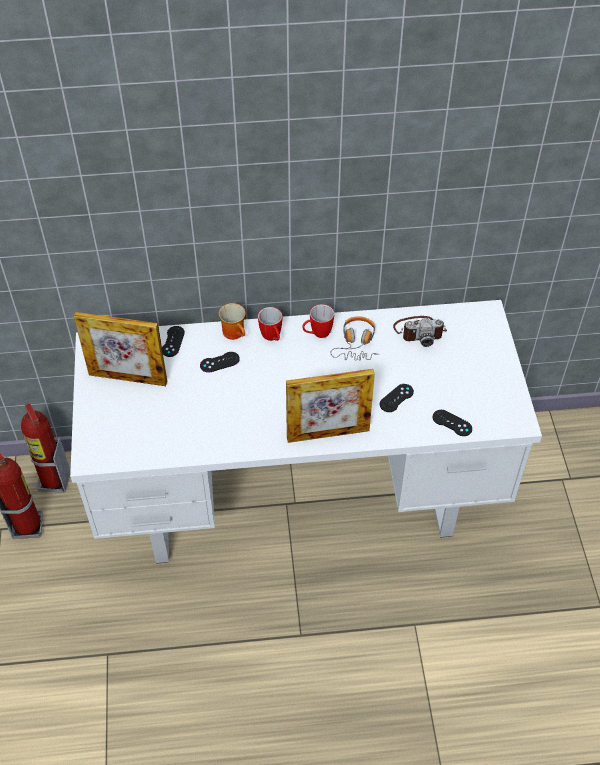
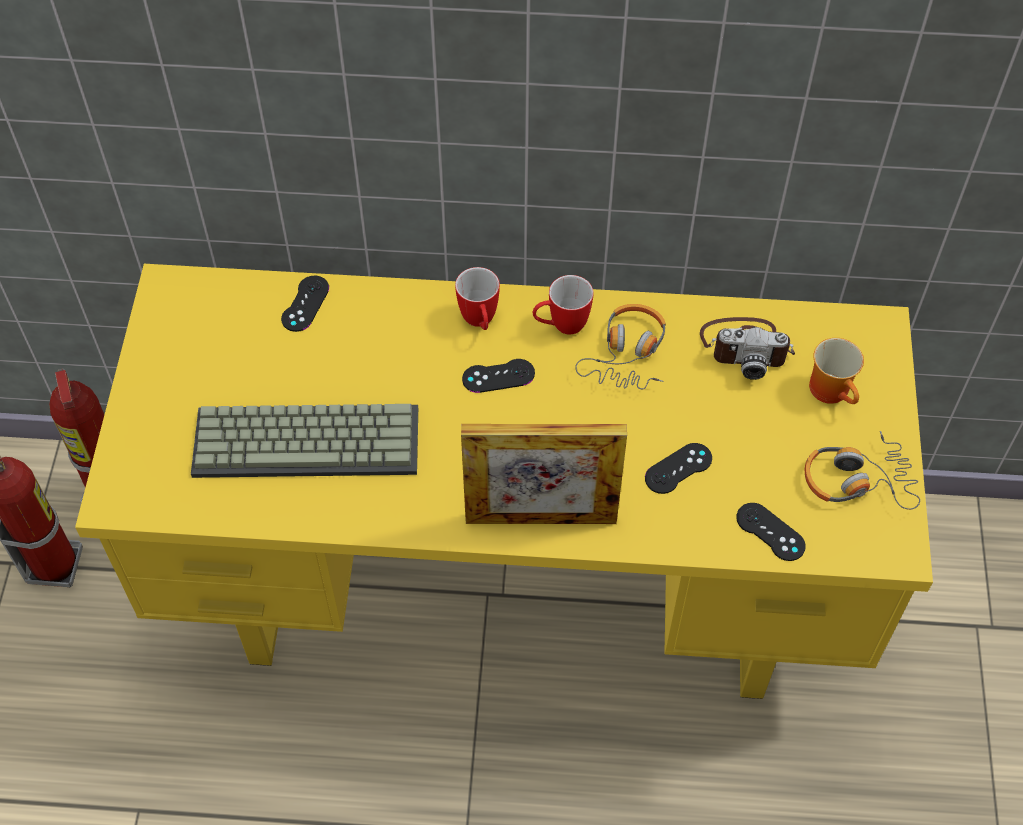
camera: 10 degrees right, 5 degrees up
(128, 378) = (213, 360): picture frame -> none
(191, 411) = (309, 439): none -> keyboard
(219, 362) = (378, 354): black game controller -> black game controller (498, 376)
(236, 332) = (418, 303): mug -> mug (834, 390)
(300, 499) = (513, 590): white desk -> yellow desk
(492, 390) = (857, 480): none -> headphones

